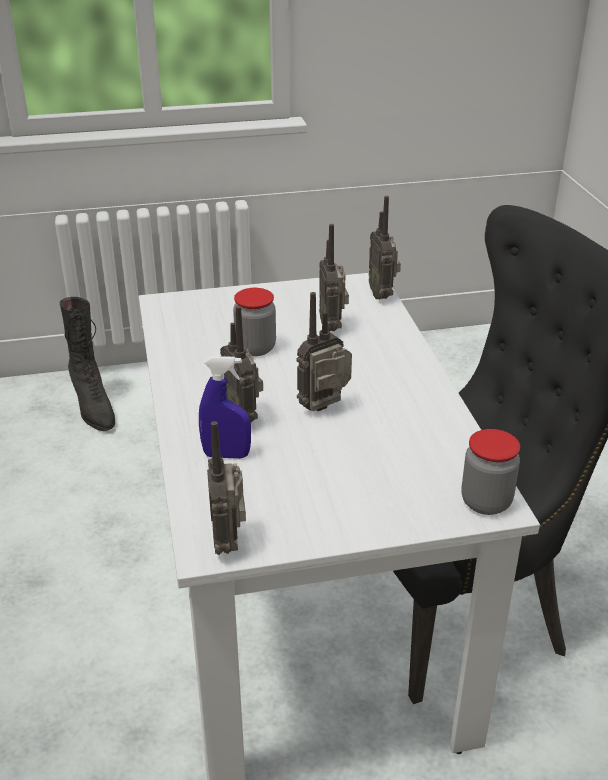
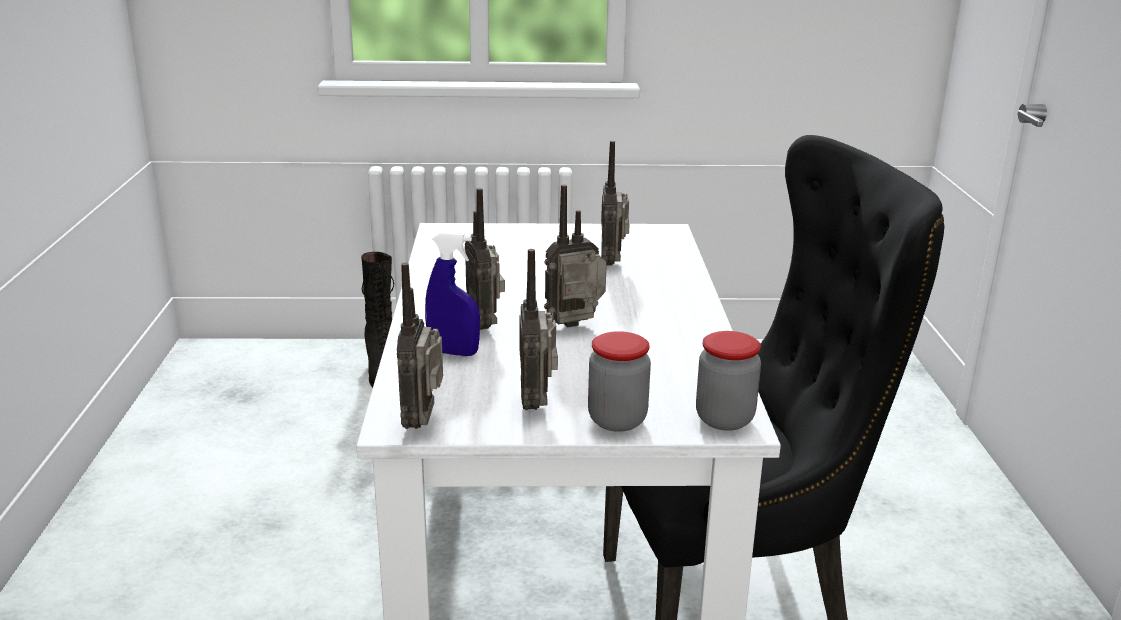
camera: 10 degrees right, 10 degrees down
(255, 348) = (522, 272): jar -> jar (617, 420)
(382, 295) = (679, 242): radio -> radio (537, 403)

